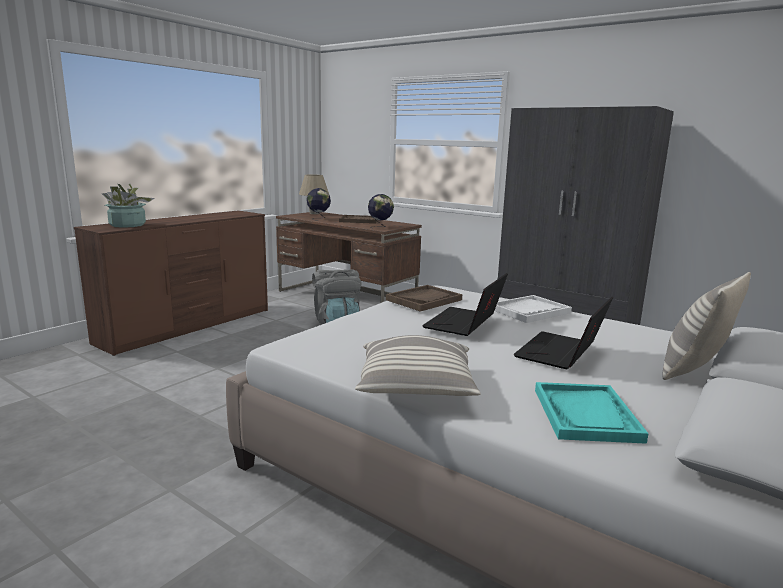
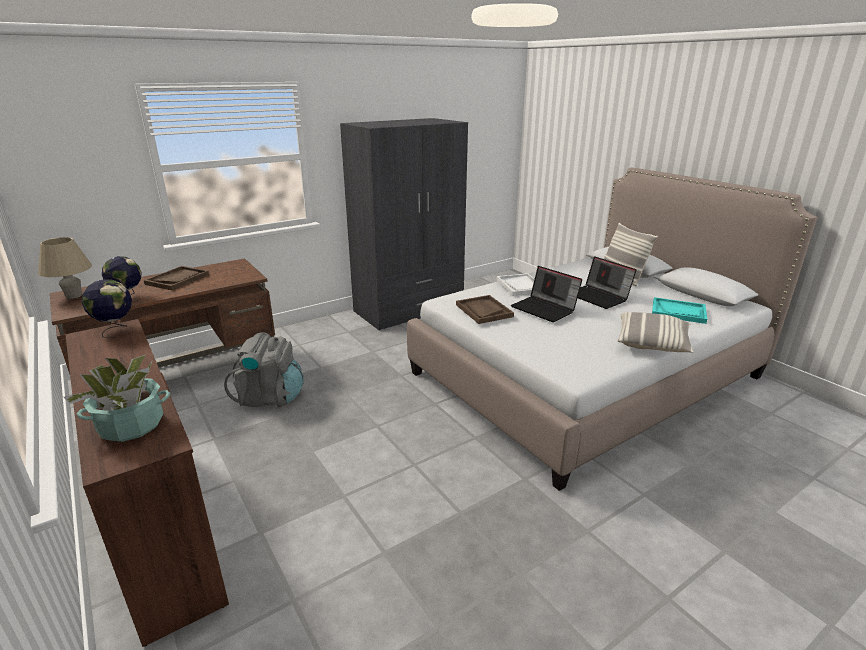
camera: 70 degrees left, 10 degrees up
(380, 227) = (238, 276): globe -> globe (115, 330)

